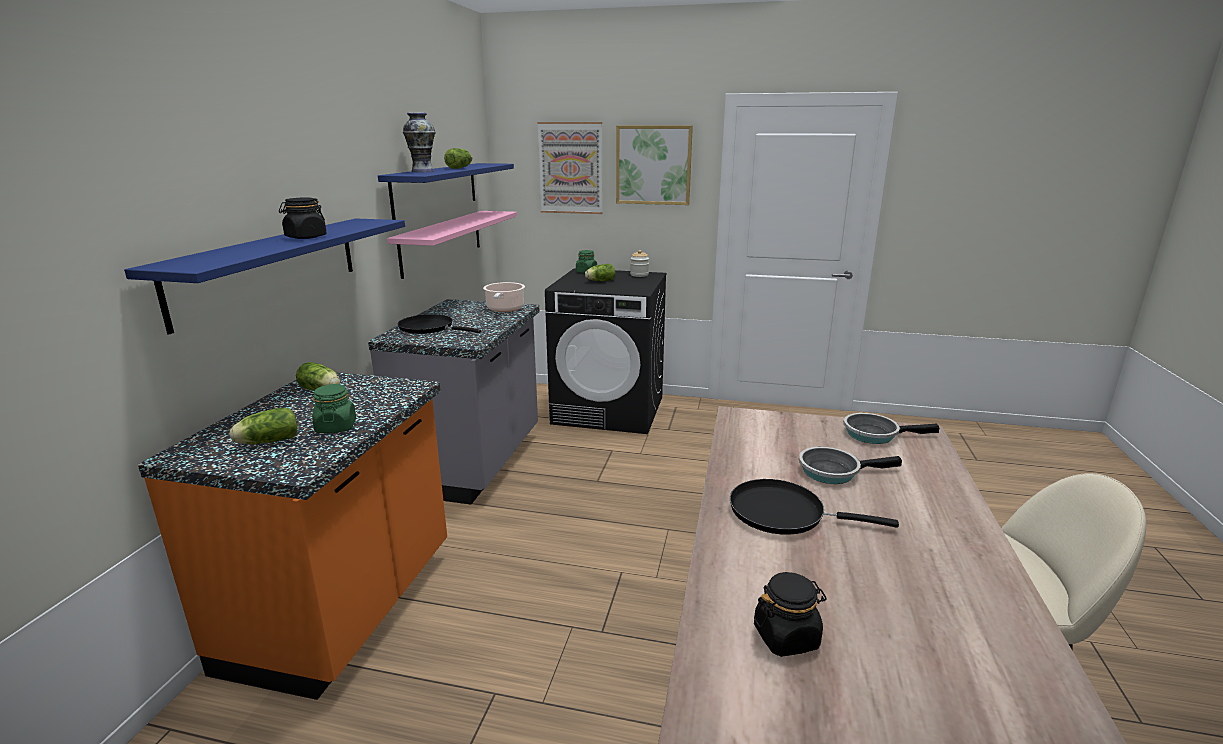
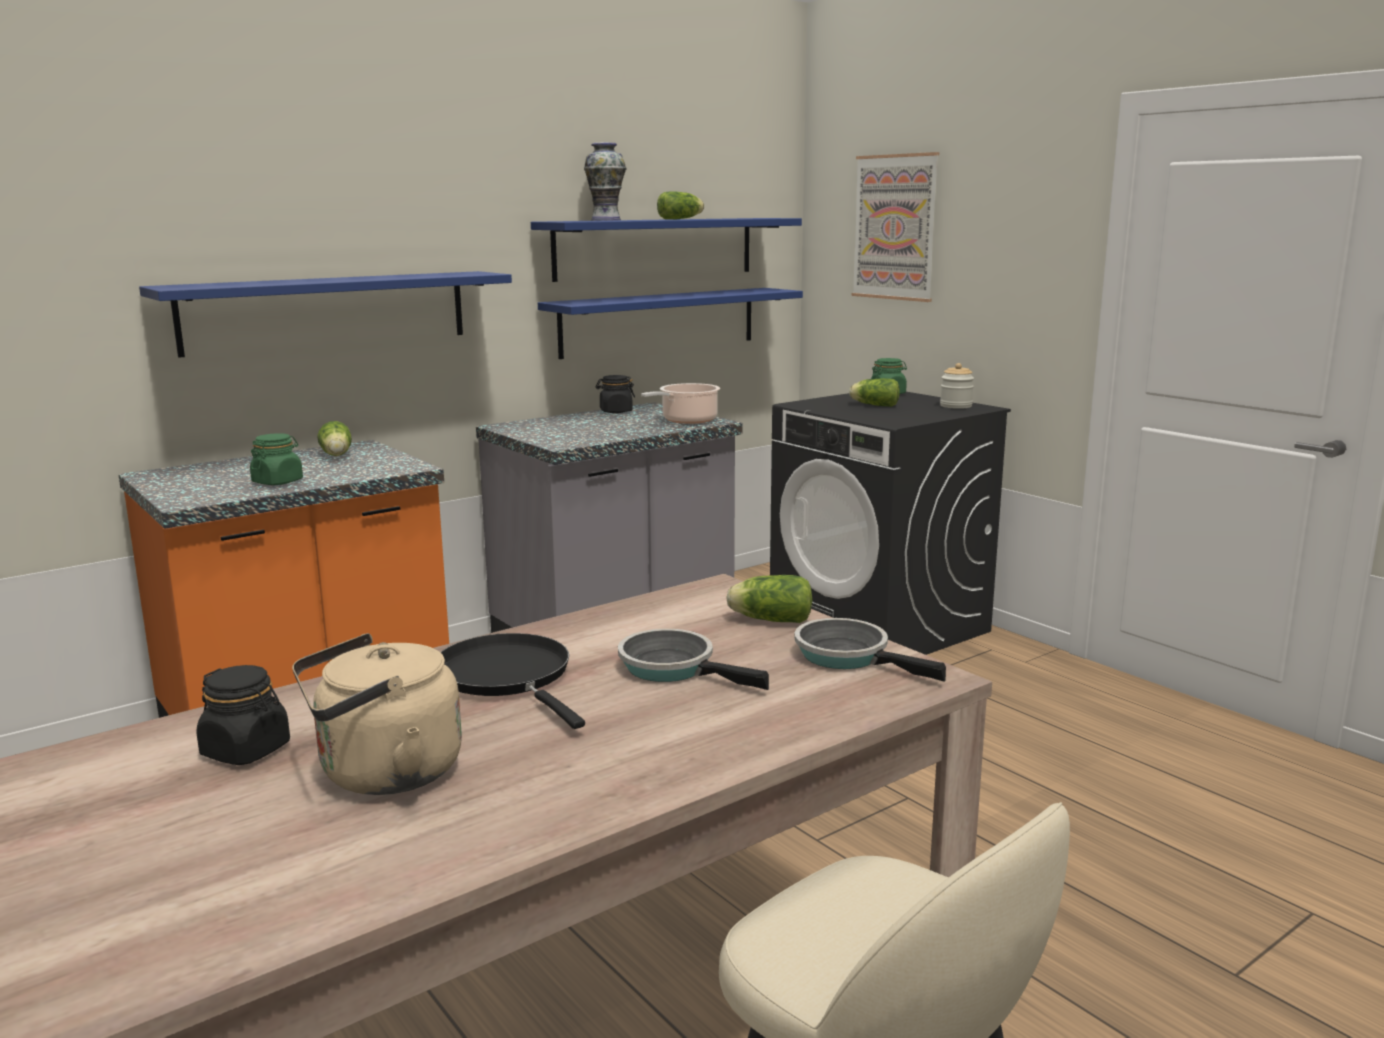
camera: 40 degrees right, 5 degrees down
(266, 442) = (212, 480): lettuce -> lettuce (768, 620)
(305, 237) = (351, 279): black jar -> black jar (615, 411)
(430, 328) = (559, 425): black frying pan -> none
(442, 241) = (659, 321): pink shelf -> blue shelf
(653, 165) = (1006, 222): picture -> none
(882, 605) = (383, 774): none -> beige kettle

